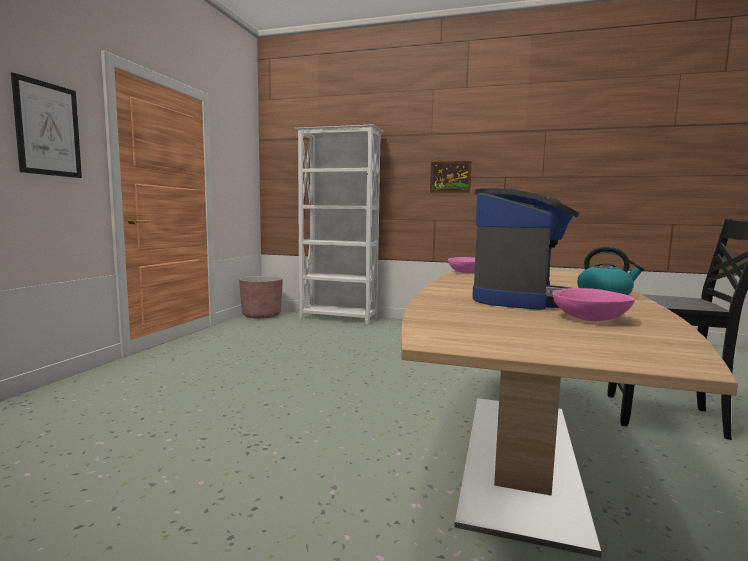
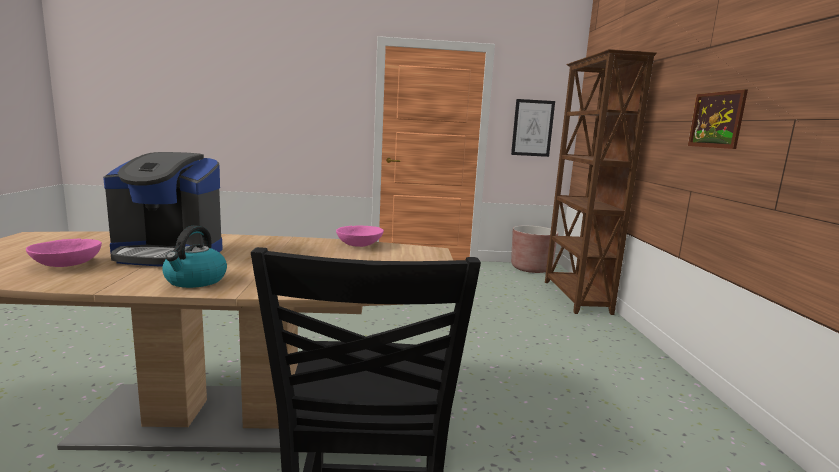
camera: 70 degrees right, 5 degrees up
(48, 129) = (330, 99): picture -> picture (532, 128)
(338, 318) = (575, 297): white bookcase -> brown bookcase

